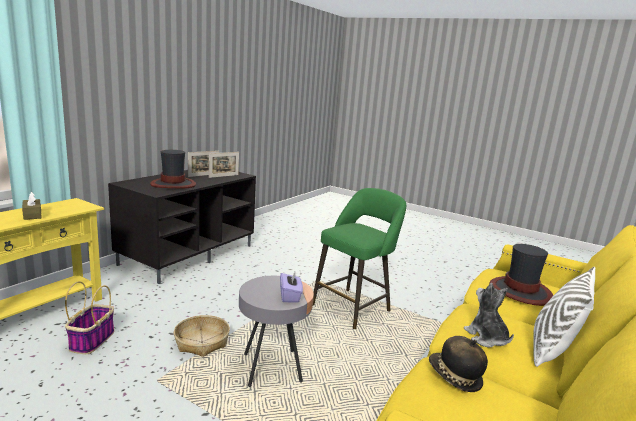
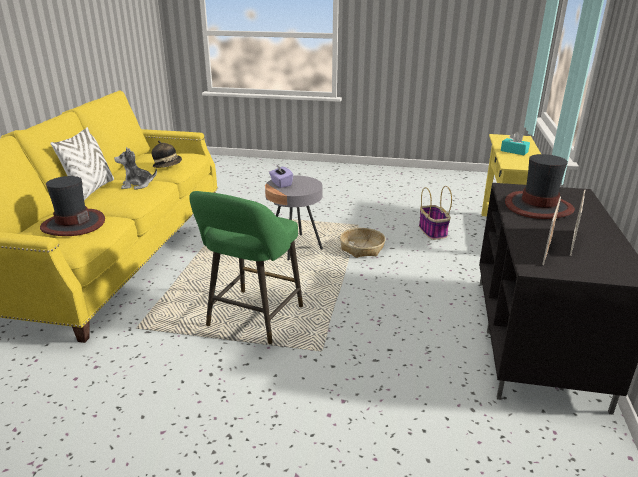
camera: 160 degrees right, 10 degrees up
(32, 215) = (514, 151): brown tissue box -> turquoise tissue box
(486, 338) = (137, 185): plush toy -> plush toy turned 120 degrees clockwise

